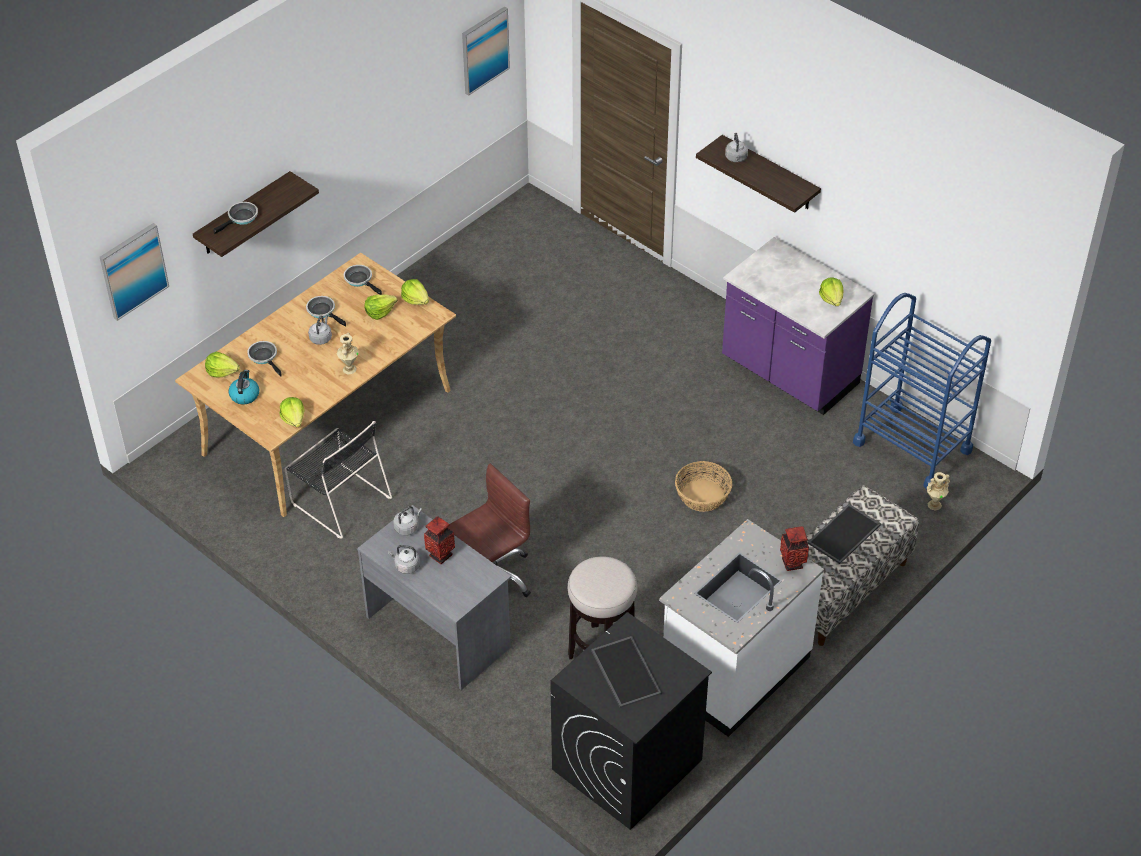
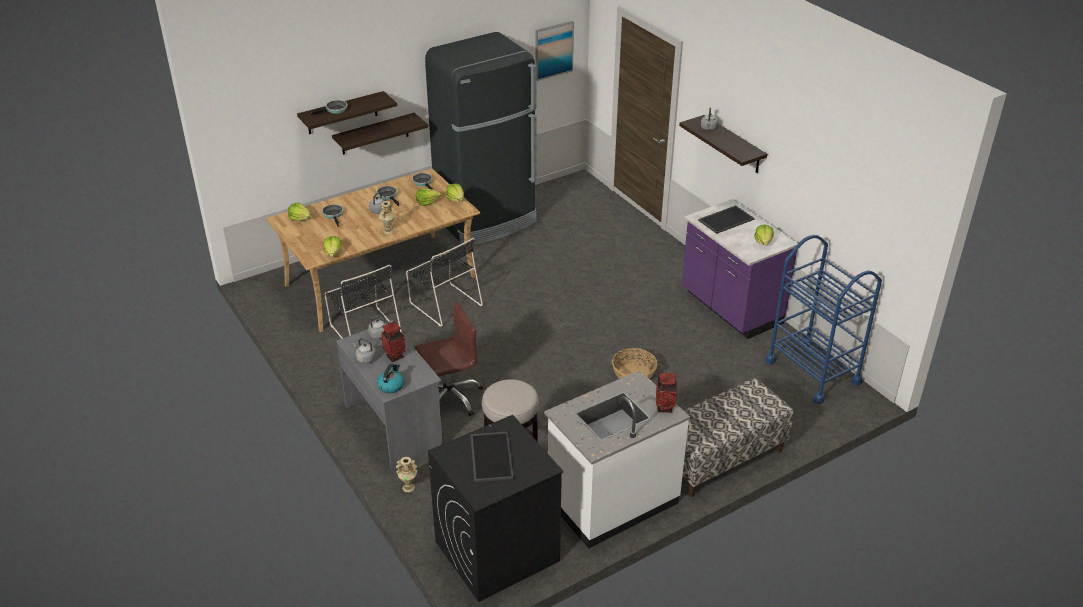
camera: 15 degrees right, 10 degrees down
(133, 270) = (244, 126): picture -> none
(244, 395) = (307, 234): kettle -> kettle (391, 385)
(282, 227) = (374, 134): none -> shelf
(427, 439) = (444, 303): none -> black chair
(430, 297) = (487, 221): none -> black fridge
(843, 533) = (726, 407): tray -> tray (726, 219)
(934, 504) = (818, 414): beige vase -> beige vase (408, 487)

